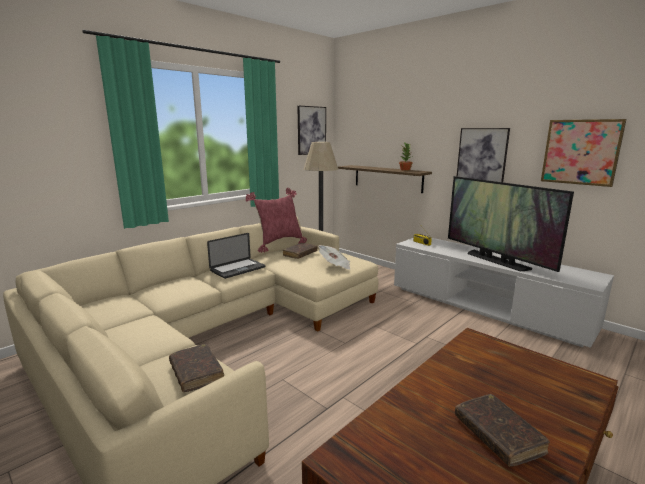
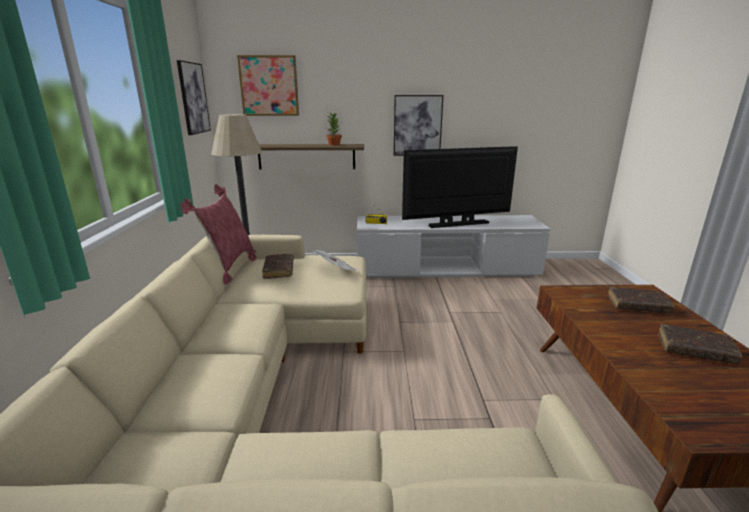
camera: 45 degrees left, 5 degrees up
(196, 373) = (476, 456): brown book -> brown book (637, 306)
(238, 269) = (239, 316): laptop -> none
(496, 261) = (457, 224): television -> television turned 150 degrees clockwise
(581, 152) = (502, 116): picture -> picture (269, 86)

